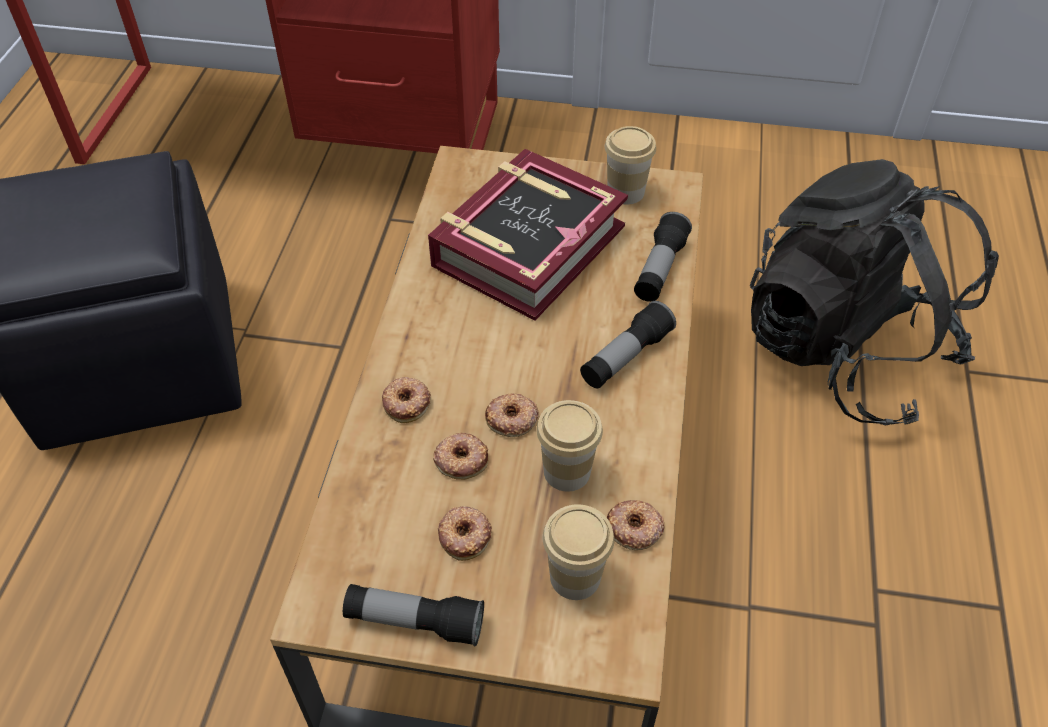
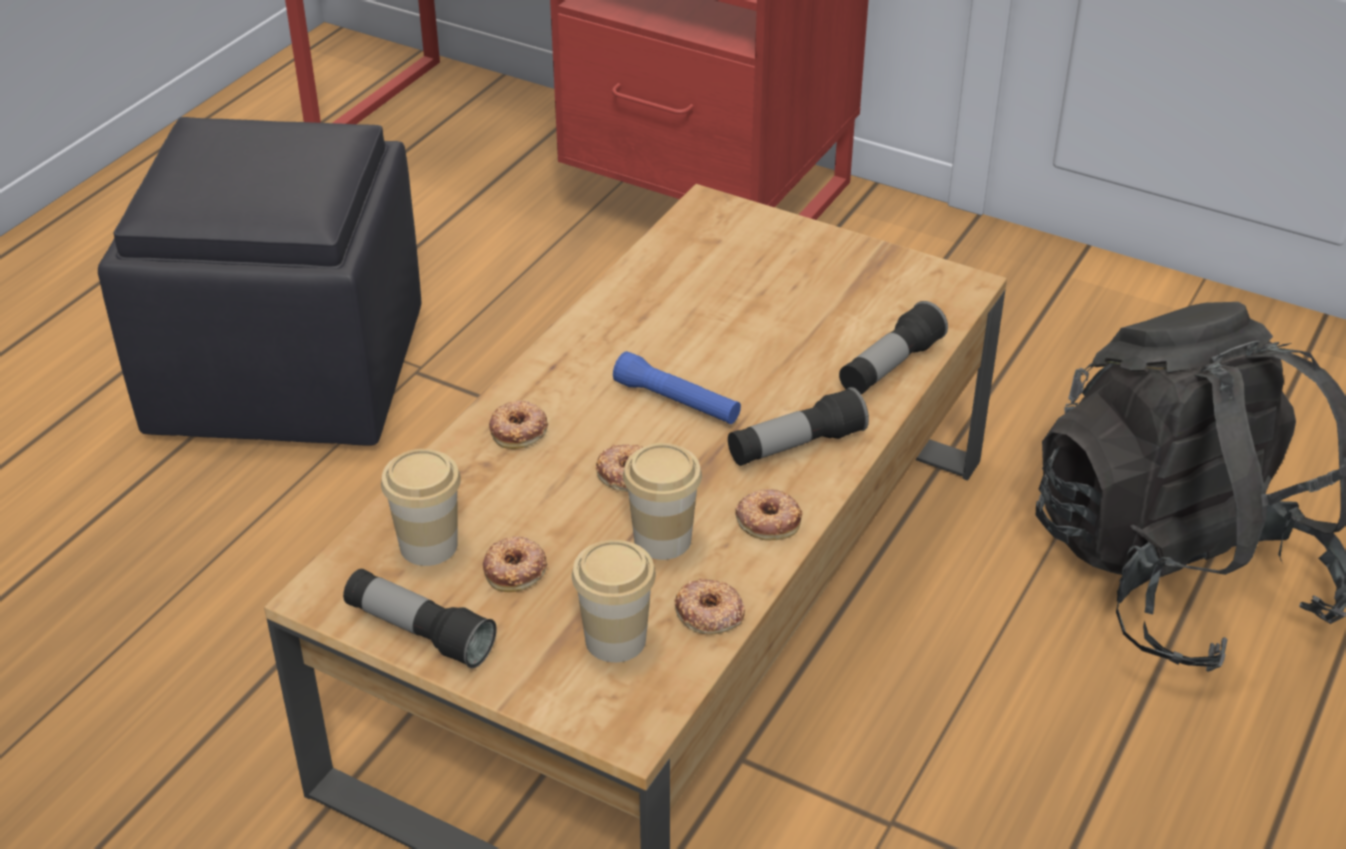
camera: 20 degrees right, 10 degrees down
(461, 459) = (550, 498): donut -> donut (768, 519)
(518, 343) = (677, 402): none -> blue flashlight
(527, 246) = (742, 307): book -> none
(625, 192) = (895, 277): cup -> cup (428, 545)

